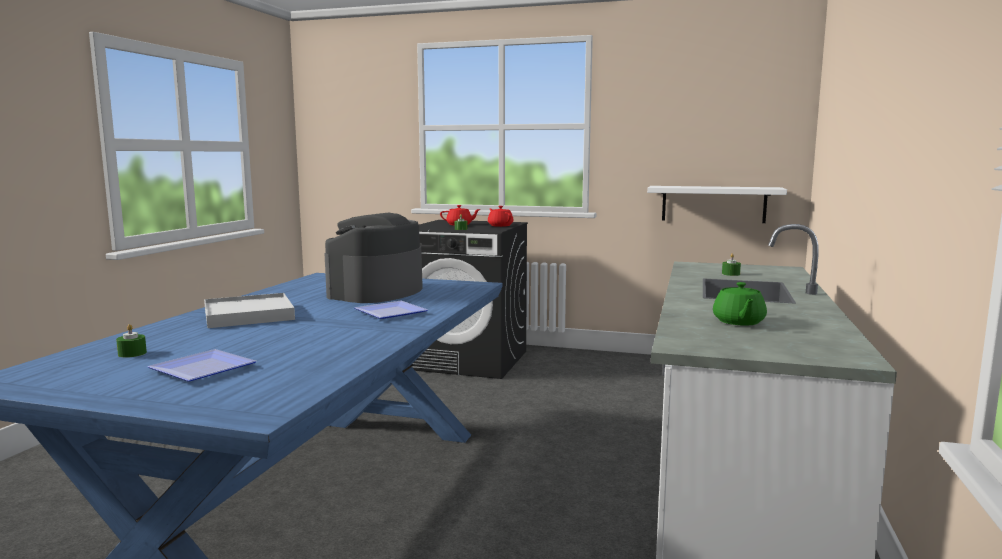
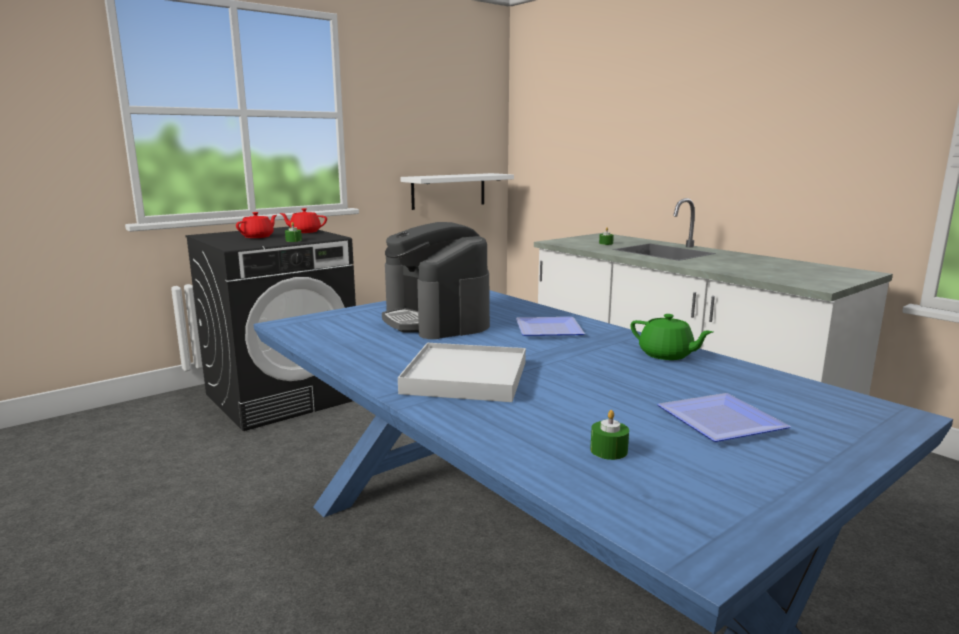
camera: 55 degrees left, 5 degrees up
(738, 322) = (761, 268): green teapot -> green teapot (666, 355)

